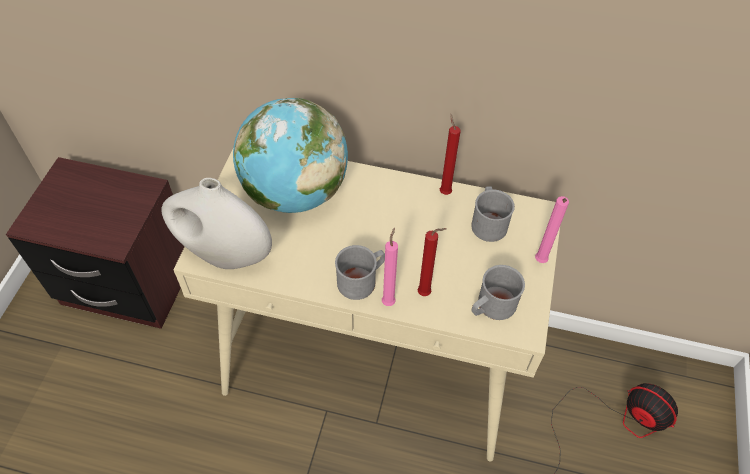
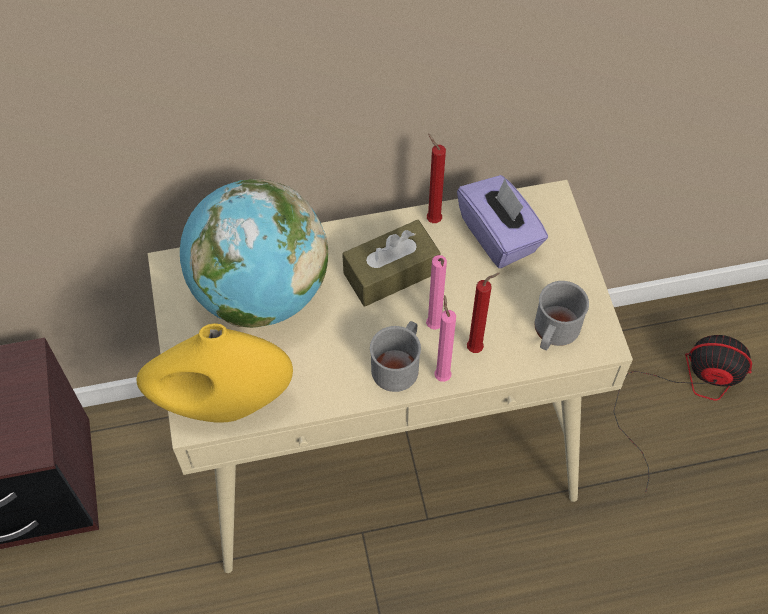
camera: 25 degrees left, 5 degrees up
(224, 255) = (223, 404): white vase -> yellow vase
(393, 216) = (391, 273): none -> brown tissue box
(488, 222) = (499, 235): grey mug -> purple tissue box
(540, 262) = (577, 259): pink candle -> pink candle (434, 328)

